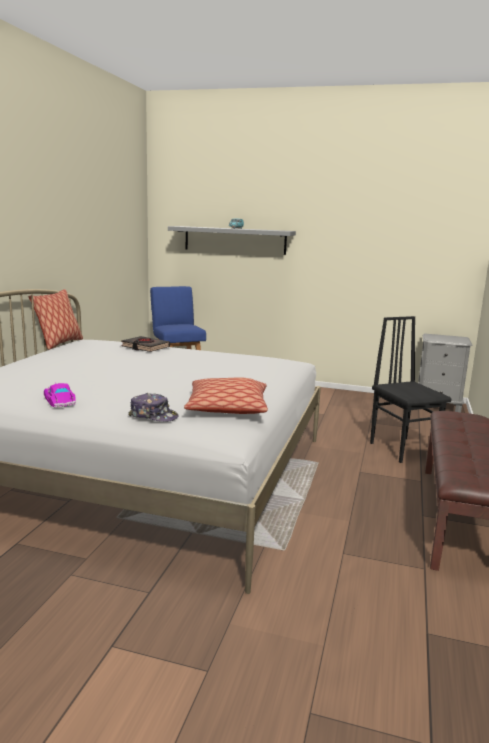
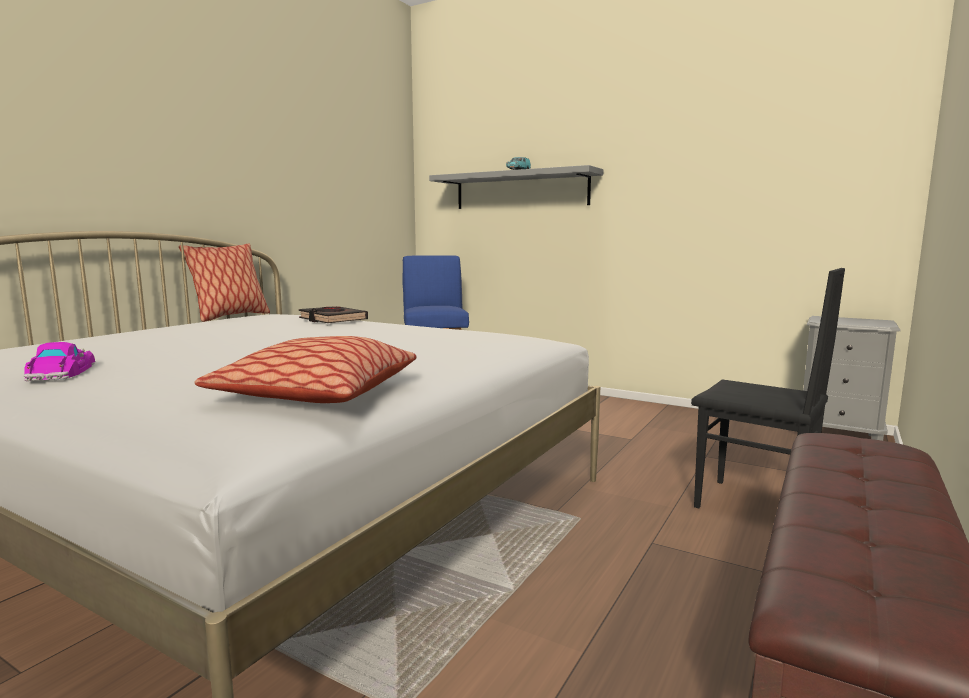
camera: 15 degrees right, 5 degrees down
(153, 416) = (155, 400): cap -> none
(403, 449) = (754, 506): black chair -> black chair turned 135 degrees clockwise

